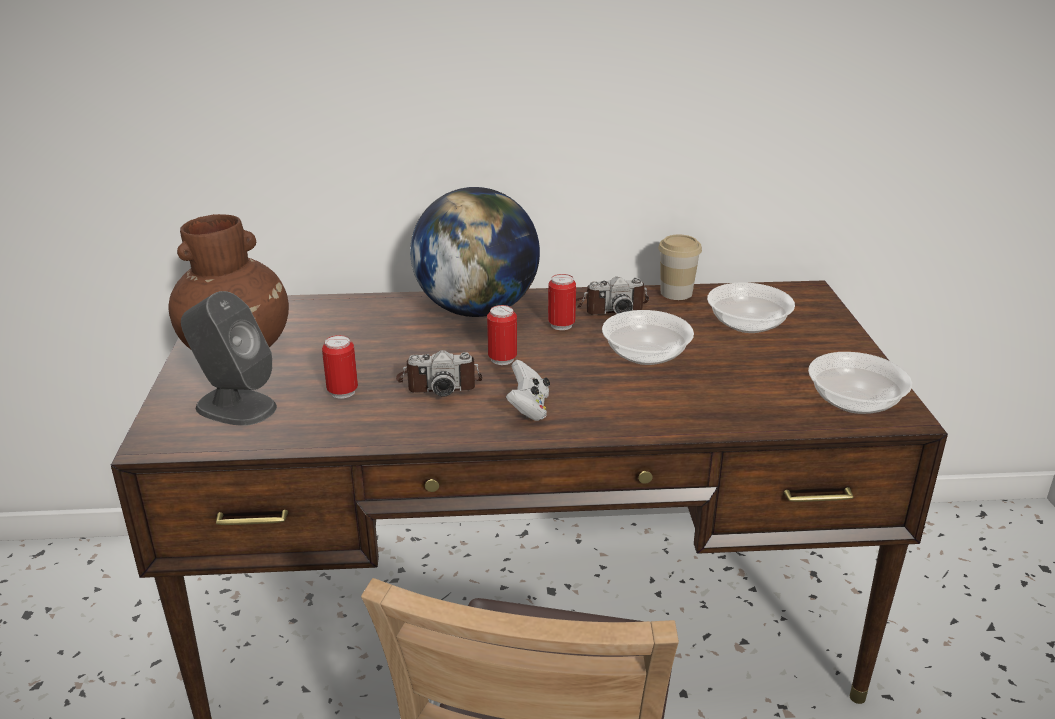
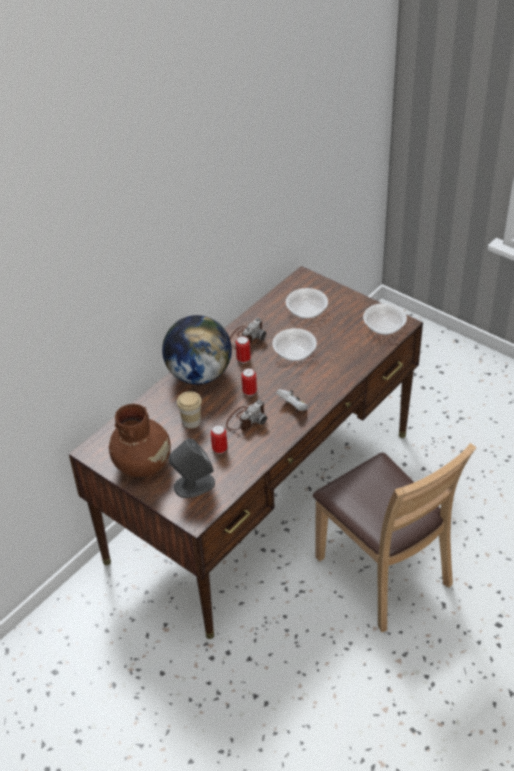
camera: 45 degrees left, 15 degrees up
(676, 293) = (259, 311): cup -> cup (191, 421)

